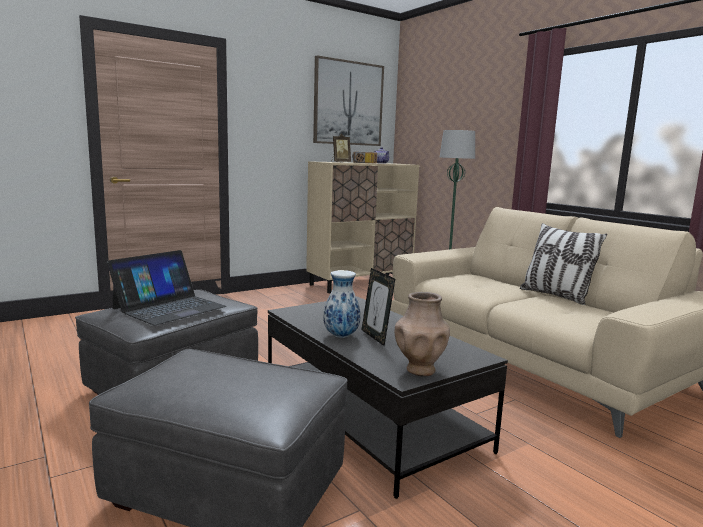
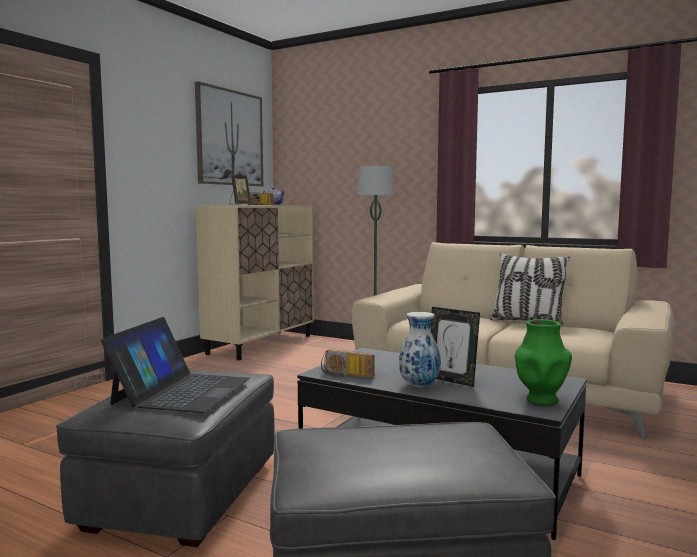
camera: 25 degrees left, 5 degrees down
(301, 317) = (345, 375): none -> radio
(420, 370) = (541, 400): brown vase -> green vase

